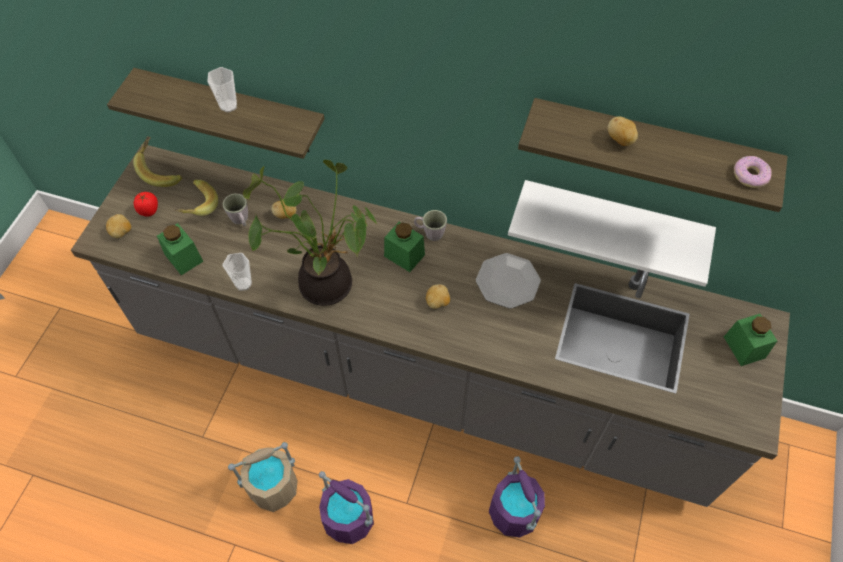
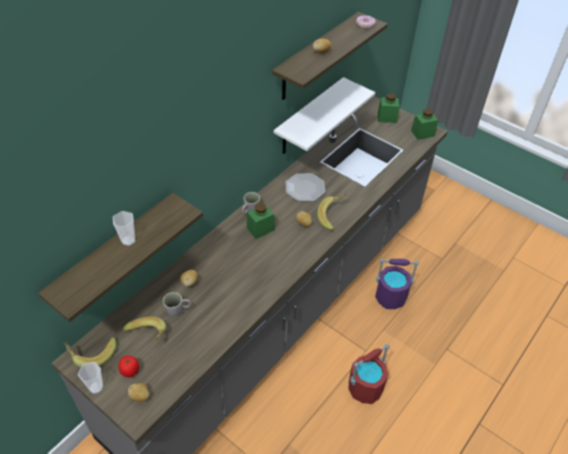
camera: 70 degrees left, 10 degrees down
(183, 258) = (192, 356): green jar -> green jar (422, 133)
(243, 284) = (237, 323): cup -> cup (96, 387)
(274, 486) = (325, 429): beige bucket -> none
(326, 281) = (259, 274): potted plant -> none
(349, 519) = (365, 387): purple bucket -> red bucket
(468, 335) = (333, 217): none -> banana

